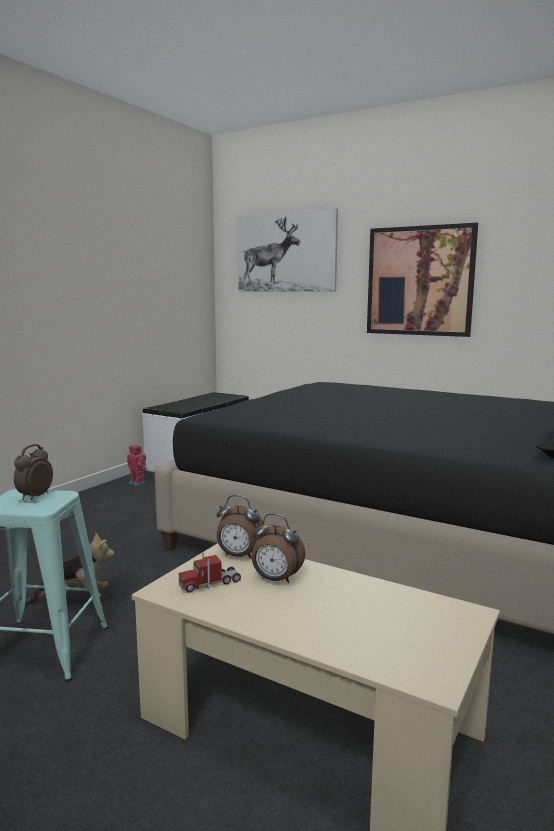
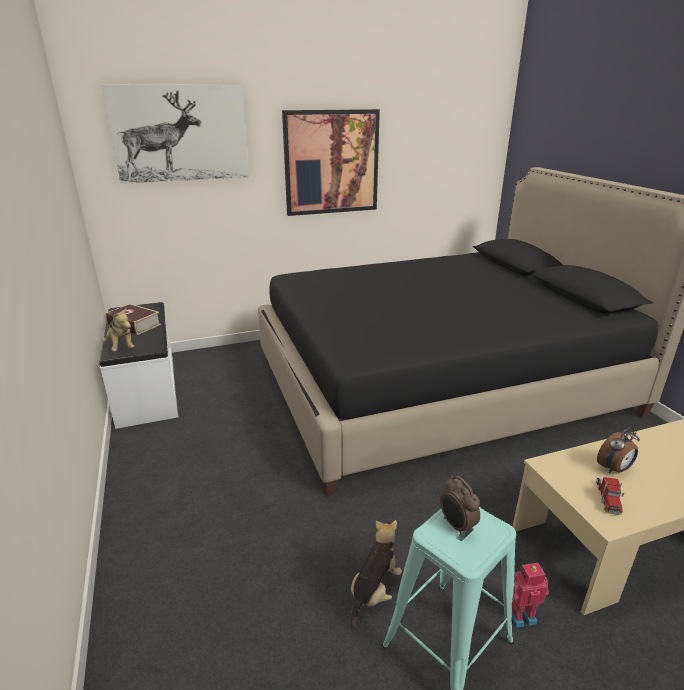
camera: 50 degrees left, 15 degrees up
(138, 483) = (146, 447): toy robot -> toy robot (521, 614)
(167, 406) = (121, 347): none -> plush toy
(201, 400) = (134, 325): none -> book
(239, 556) = (564, 467): alarm clock -> none

